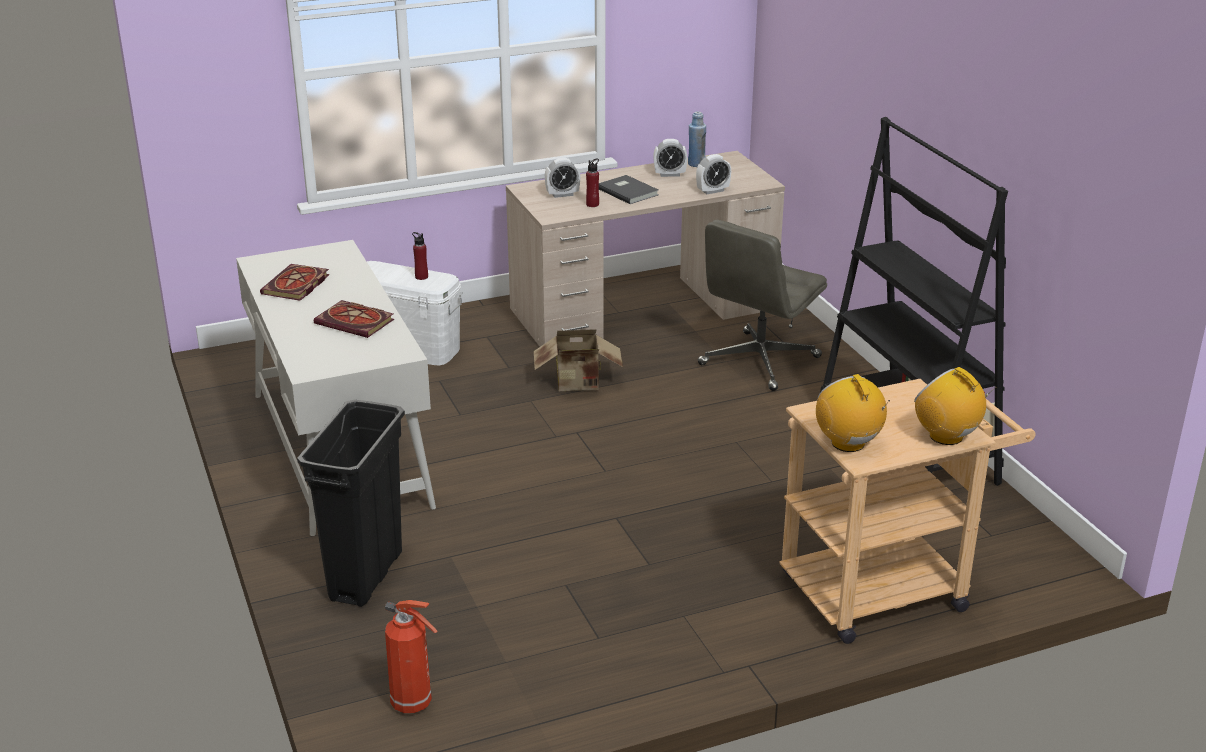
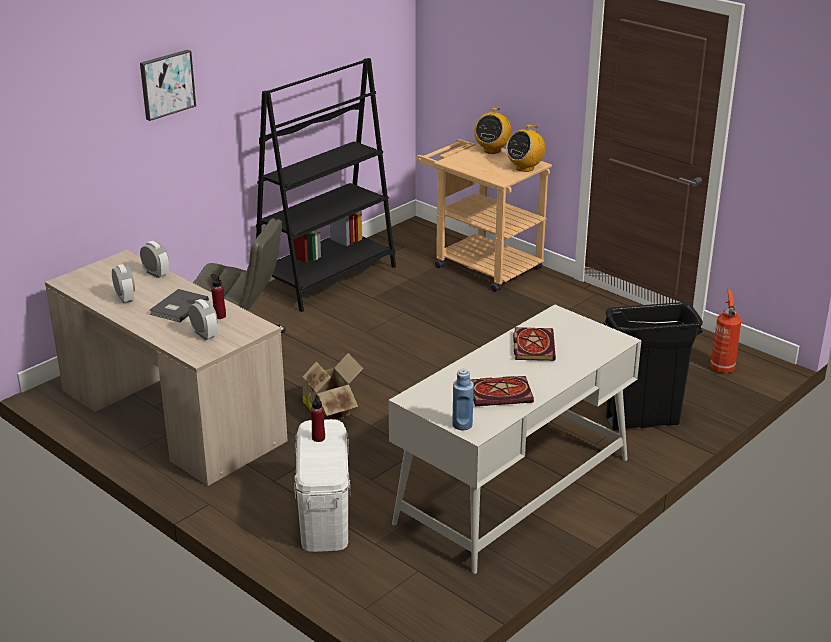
camera: 115 degrees left, 0 degrees up
(696, 164) = (92, 292): blue bottle -> blue bottle (462, 425)
(875, 51) = (166, 84): none -> picture

